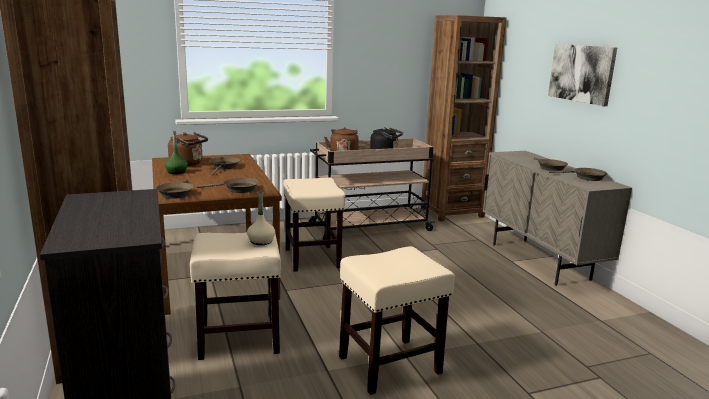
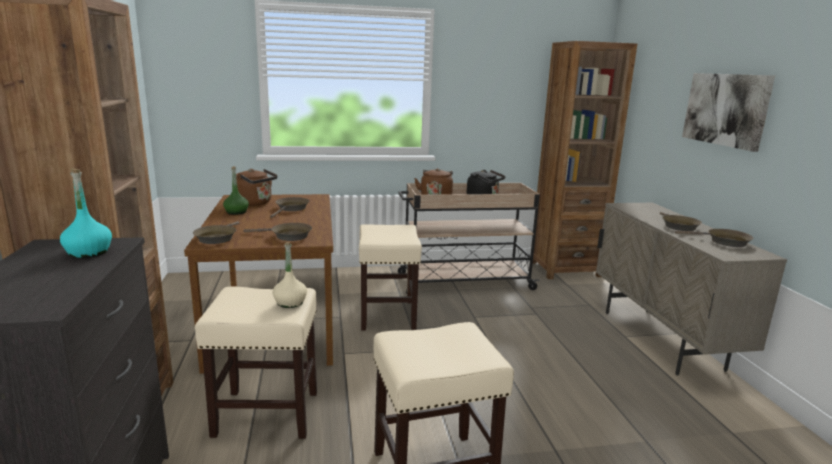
camera: 10 degrees right, 0 degrees up
(126, 201) = (89, 252): none -> turquoise bottle

